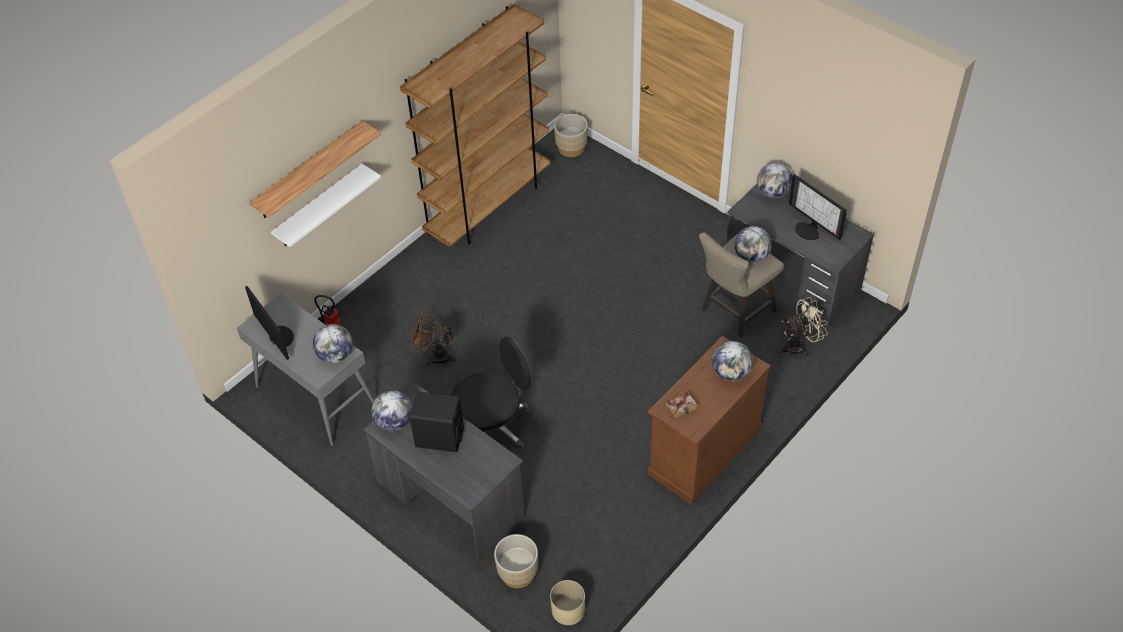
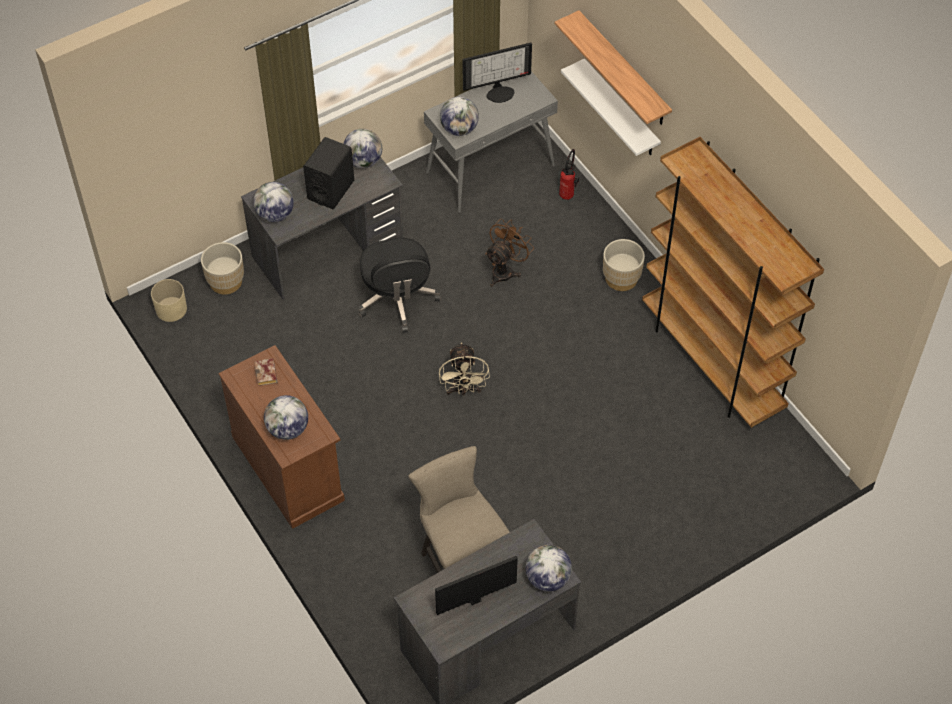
camera: 105 degrees right, 5 degrees up
(571, 148) = (790, 471): beige planter -> beige planter (621, 278)
(751, 257) = (461, 527): globe -> globe (275, 214)
(799, 345) = (386, 609): beige fan -> beige fan (463, 390)

